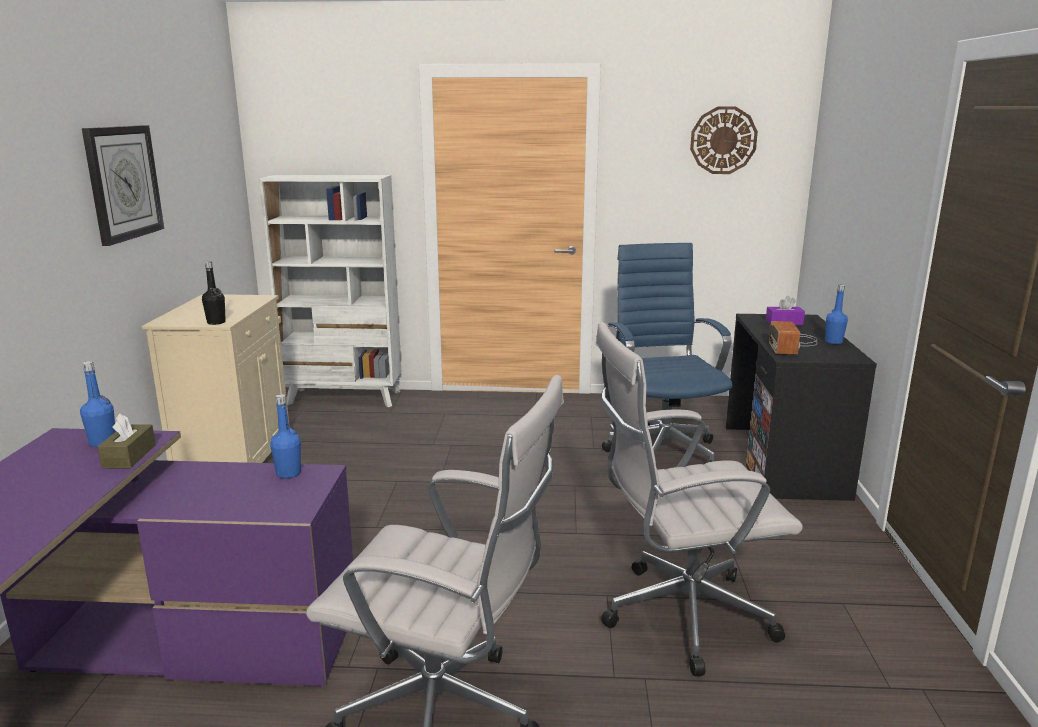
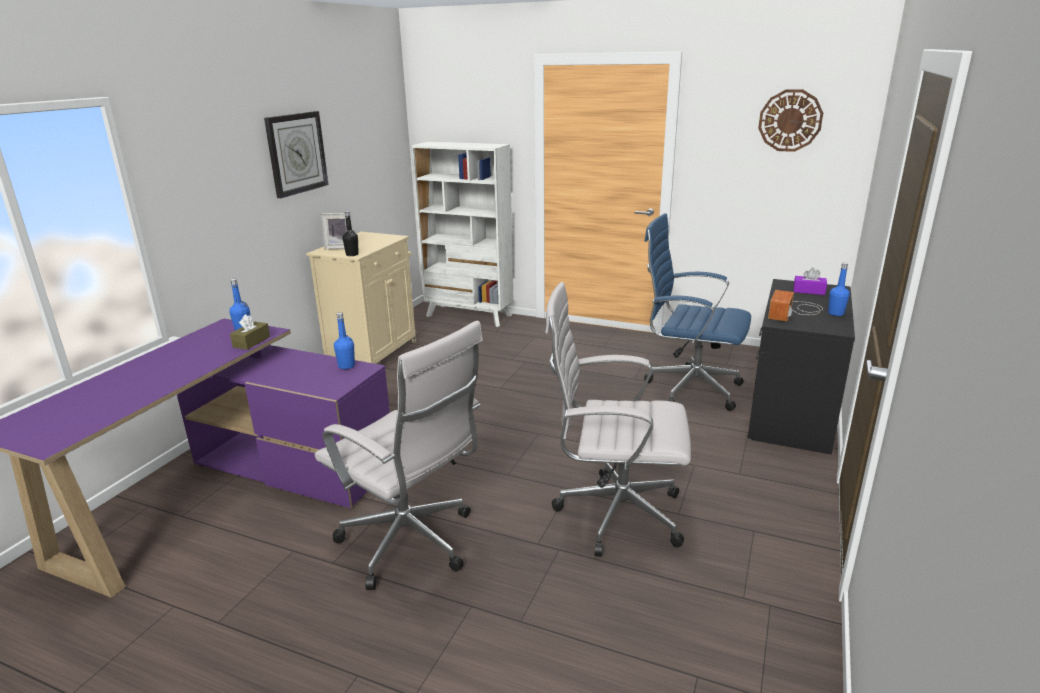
camera: 20 degrees right, 5 degrees up
(189, 315) = (340, 247): none -> picture frame
(661, 451) = (688, 389): blue office chair -> blue office chair turned 75 degrees counterclockwise

